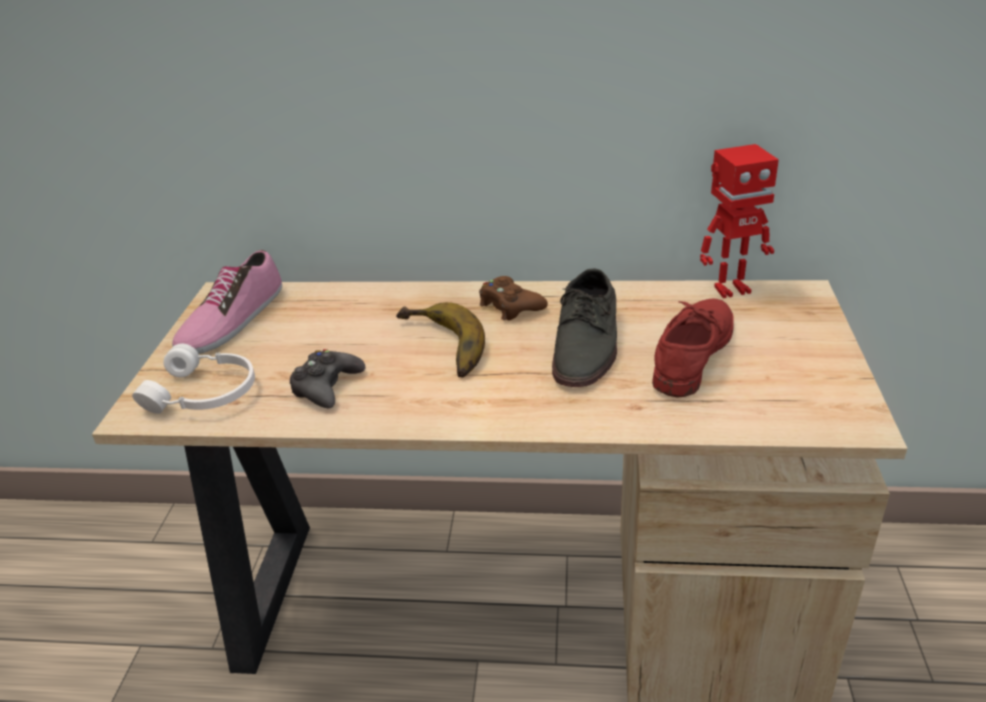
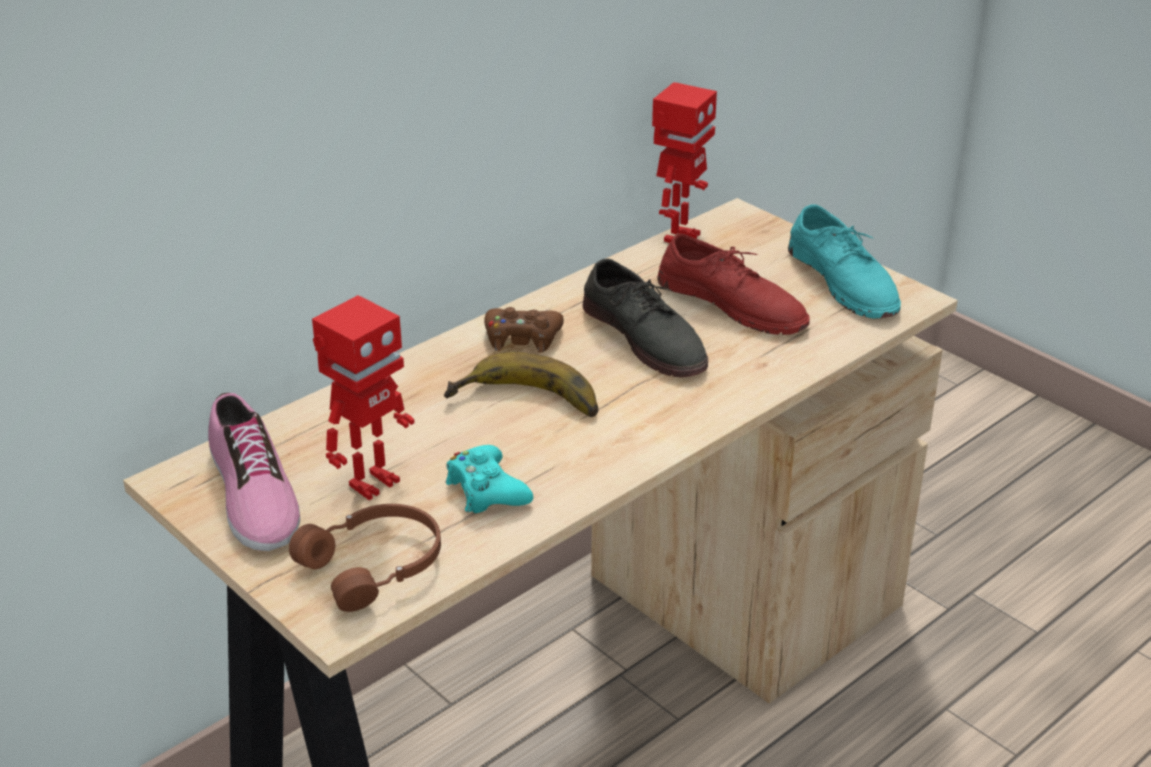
camera: 50 degrees left, 0 degrees up
(204, 394) = (376, 566): white headphones -> brown headphones
(287, 346) = (371, 483): none -> toy robot
(327, 386) = (486, 490): black game controller -> turquoise game controller
(692, 352) = (733, 303): red shoe -> red shoe turned 150 degrees clockwise
(817, 379) = (844, 280): none -> turquoise shoe

